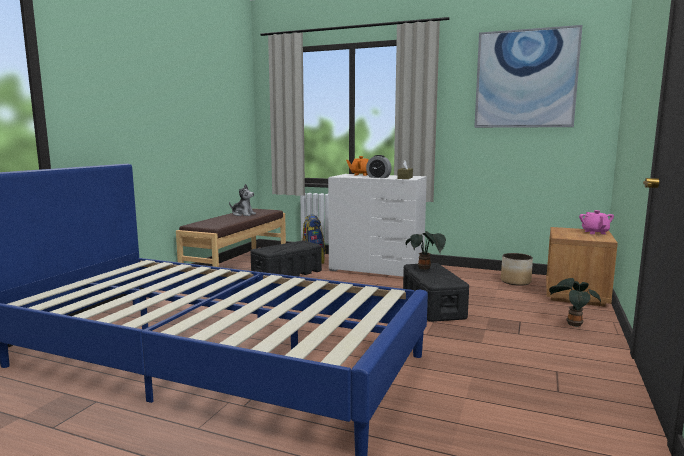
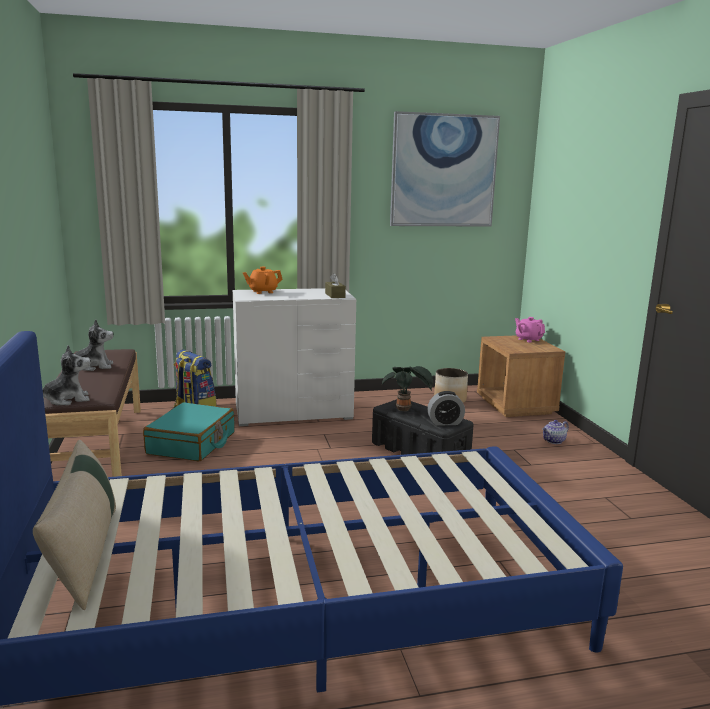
camera: 35 degrees left, 5 degrees up
(91, 285) = (85, 554): none -> beige pillow
(199, 225) = (67, 399): none -> plush toy
(287, 274) = (192, 443): black storage box -> turquoise suitcase
(378, 177) = (301, 297): alarm clock -> alarm clock (445, 423)
(572, 324) = (554, 441): potted plant -> teapot

